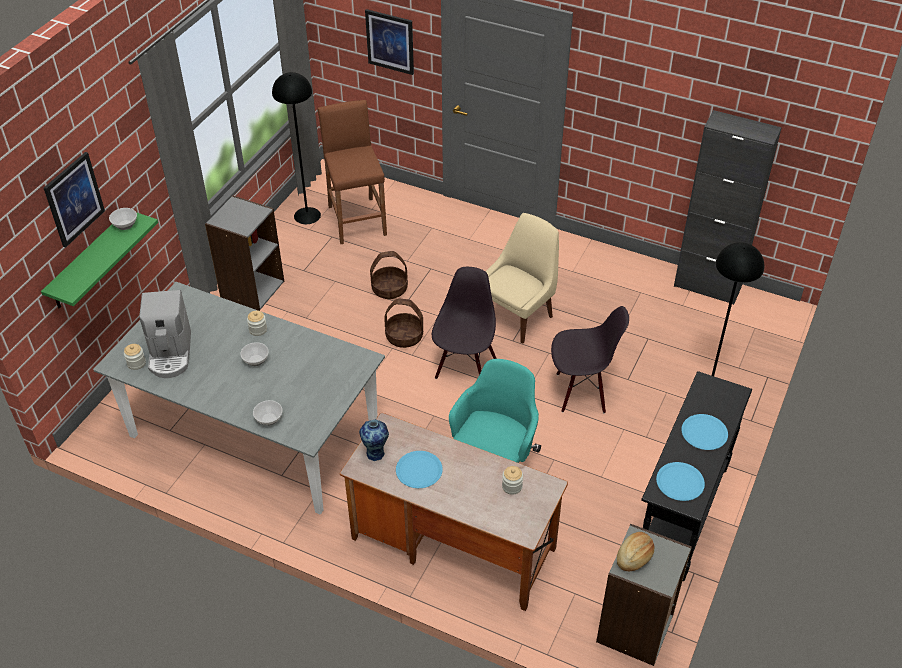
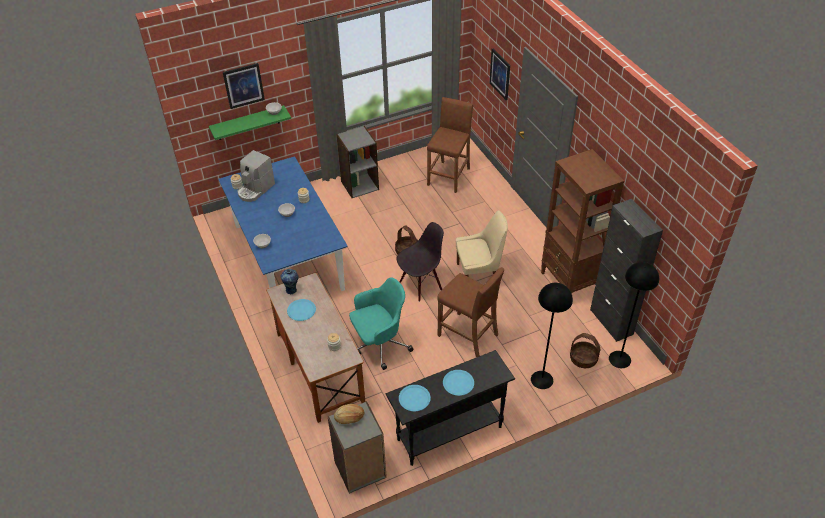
camera: 40 degrees right, 0 degrees up
(255, 432) = (288, 257): grey dining table -> blue dining table
(307, 215) = (426, 161): black floor lamp -> black floor lamp (620, 359)
(389, 289) = (426, 222): basket -> basket (583, 359)
(581, 392) = (468, 335): black chair -> brown stool
(622, 269) = (569, 283): none -> brown bookcase

